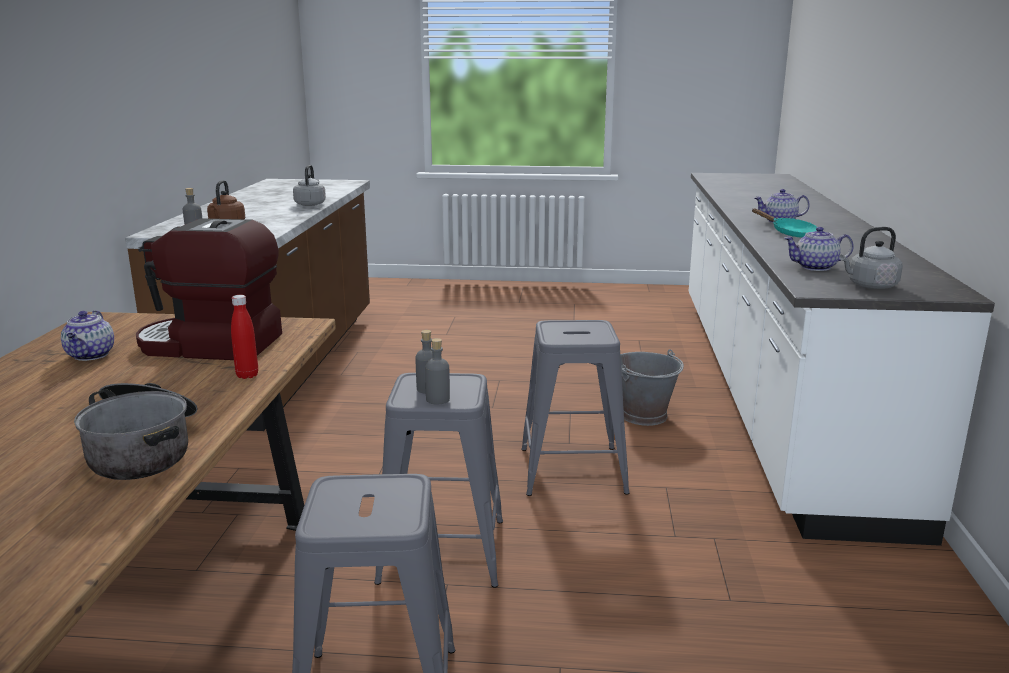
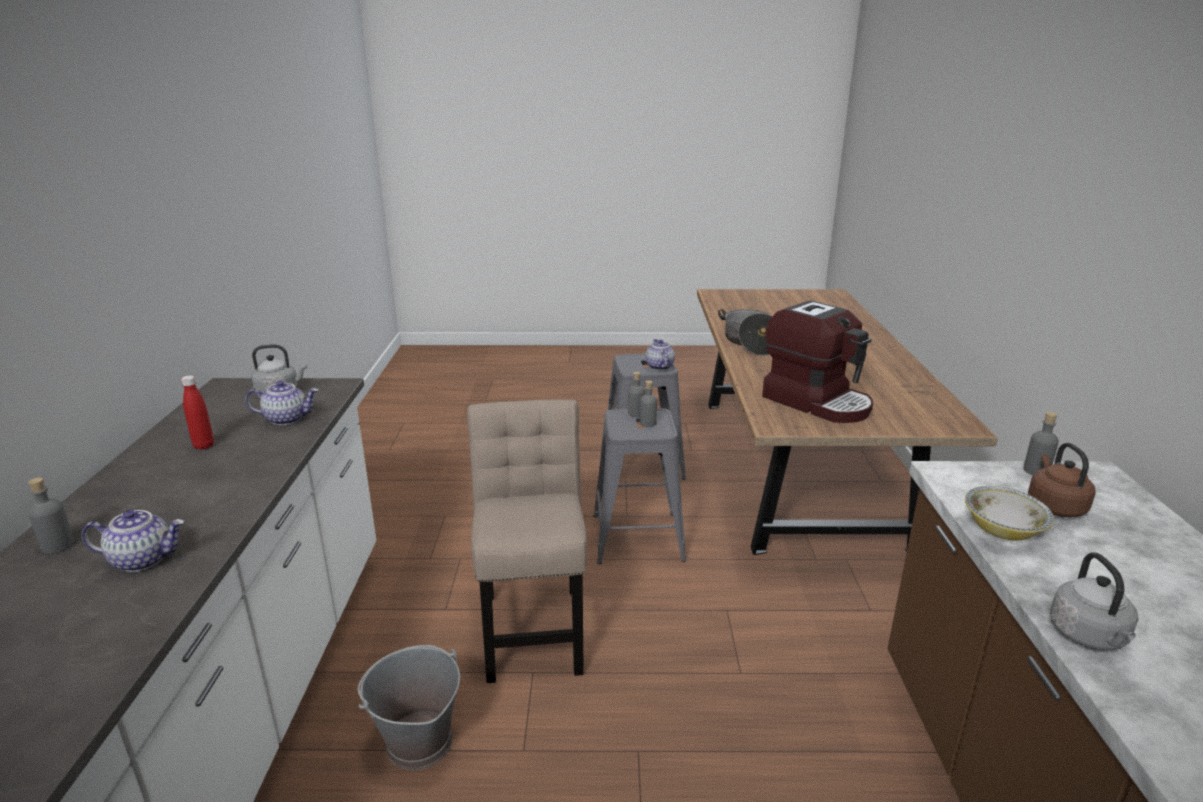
camera: 175 degrees right, 5 degrees up
(91, 355) = (886, 390): teapot -> teapot (659, 366)
(210, 345) = (817, 402): coffee machine -> coffee machine turned 45 degrees clockwise
(247, 375) = (755, 380): red bottle -> red bottle (204, 446)
(281, 220) = (1002, 530): none -> bowl
(572, 470) = (533, 626): grey stool -> beige chair
(789, 233) = (195, 507): turquoise frying pan -> none
(842, 225) = (58, 545): none -> grey bottle

